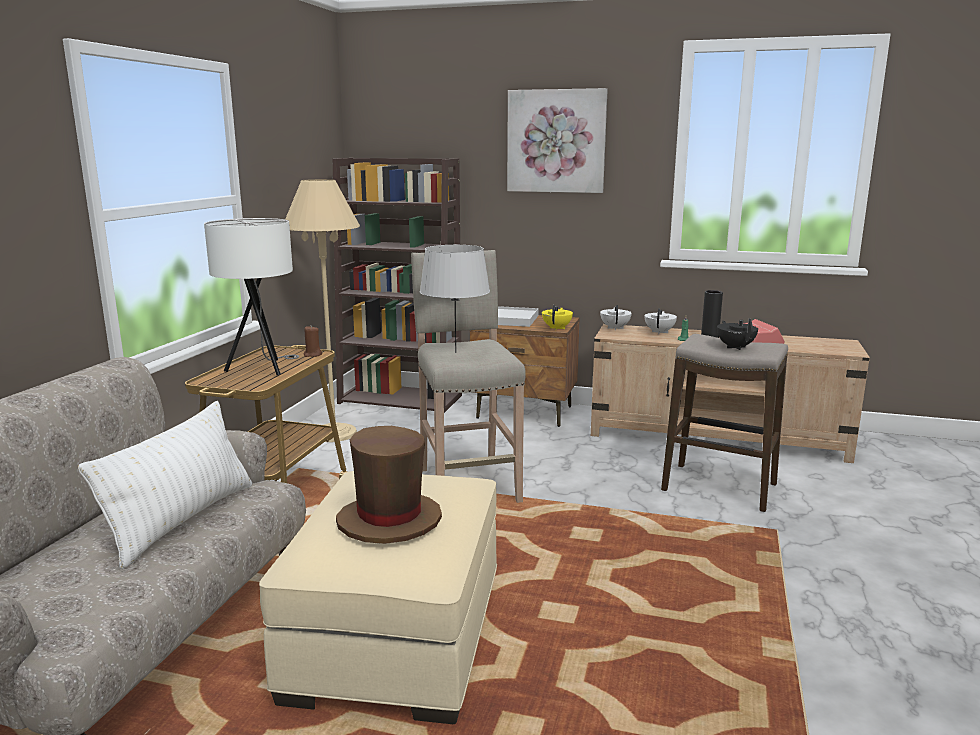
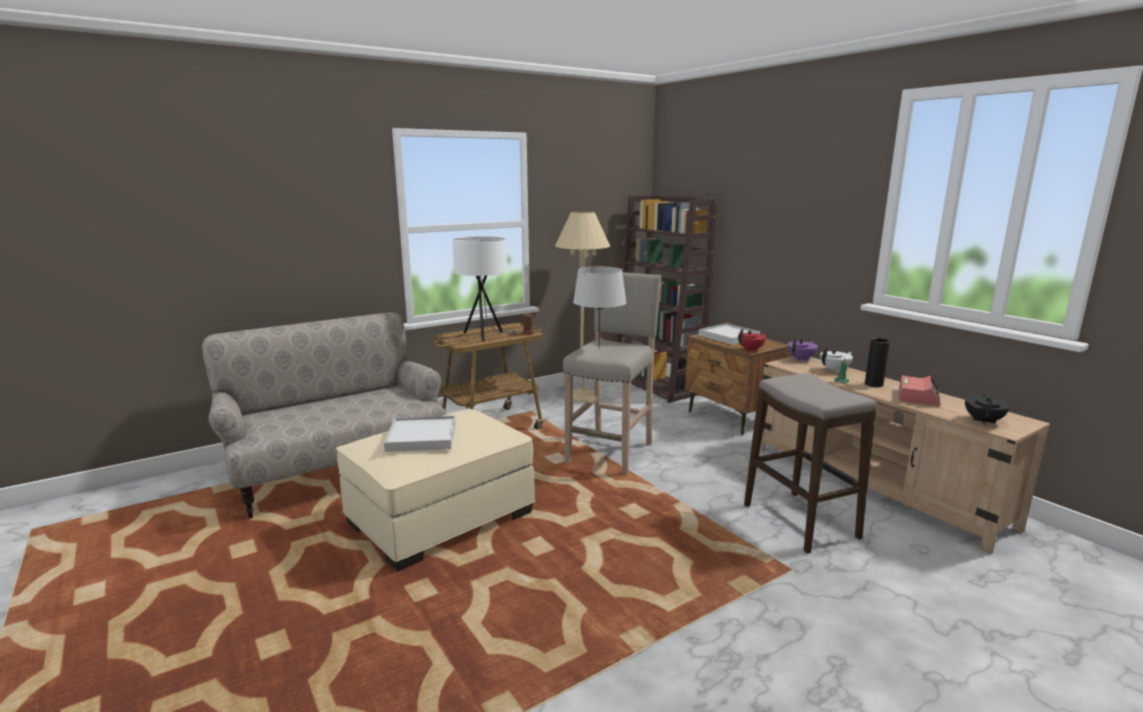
camera: 40 degrees right, 0 degrees up
(182, 521) = (364, 408): white pillow -> none
(389, 521) = (421, 437): brown hat -> white tray
(556, 141) = (788, 186): picture -> none
(557, 328) = (751, 350): yellow teapot -> red teapot
(615, 328) = (801, 359): white teapot -> purple teapot
(735, 347) = (814, 391): black teapot -> black teapot (983, 421)

